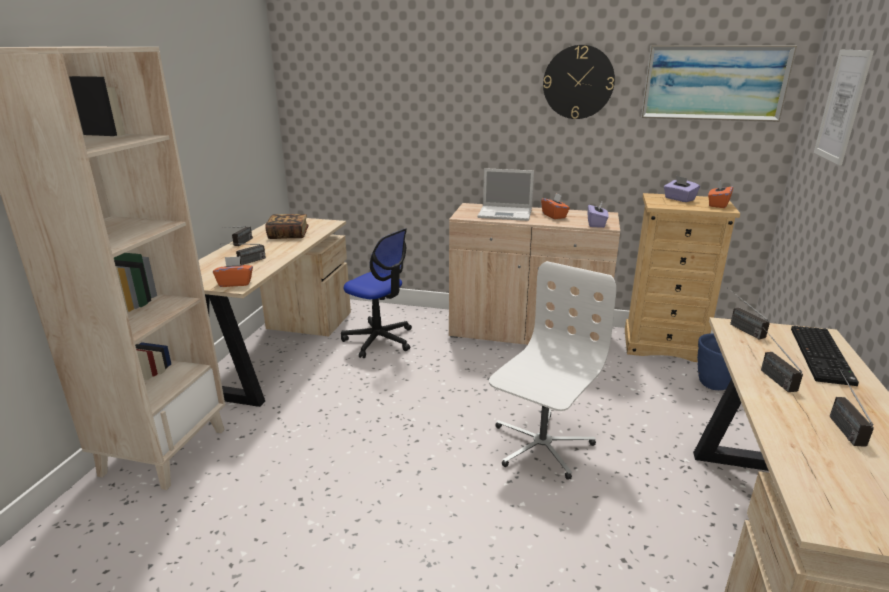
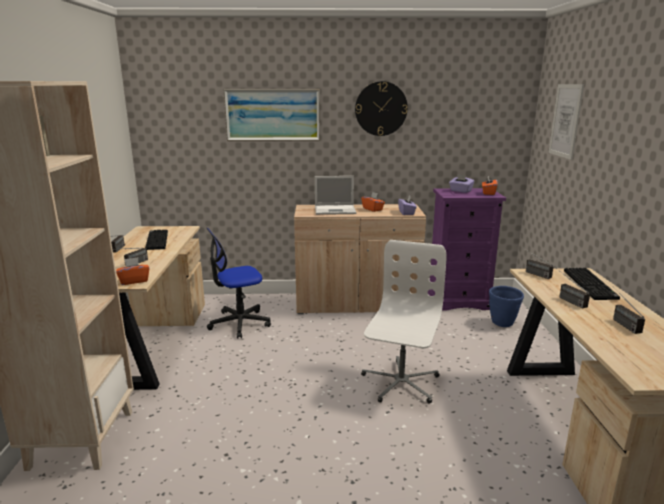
camera: 15 degrees left, 5 degrees down
(288, 235) = (156, 240): book -> keyboard
(379, 340) = (239, 323): office chair -> office chair turned 135 degrees clockwise
(663, 345) = (458, 301): beige dresser -> purple dresser
(714, 83) = (475, 107): picture -> picture (272, 115)

